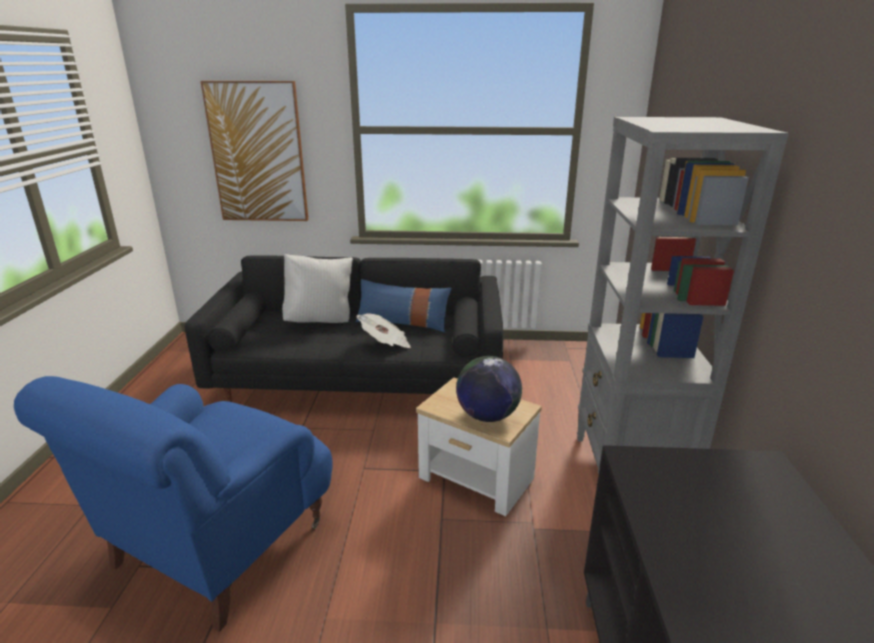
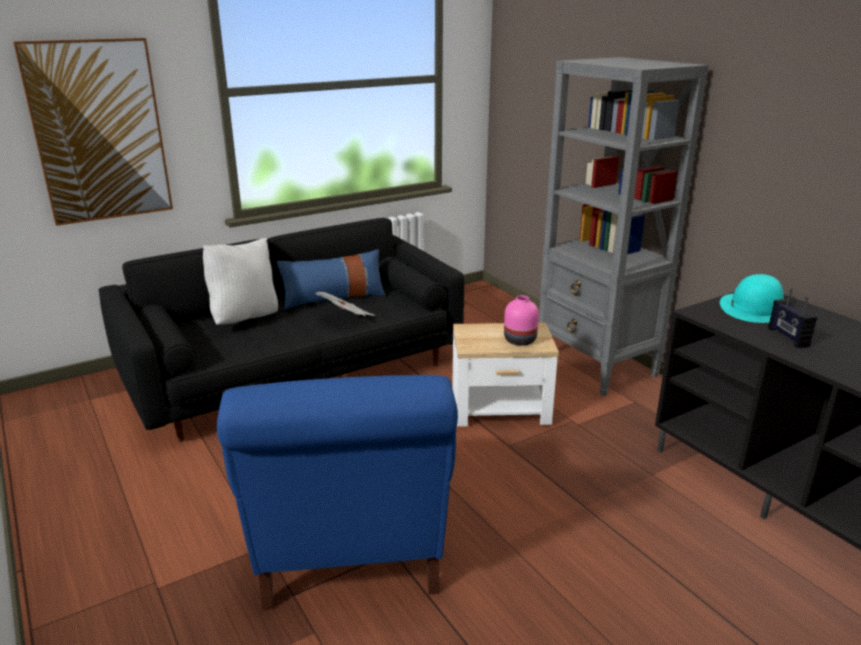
camera: 35 degrees left, 0 degrees up
(487, 416) = (519, 340): globe -> pink vase
(705, 546) = (787, 337): none -> radio
(723, 484) = (755, 308): none -> turquoise hat

